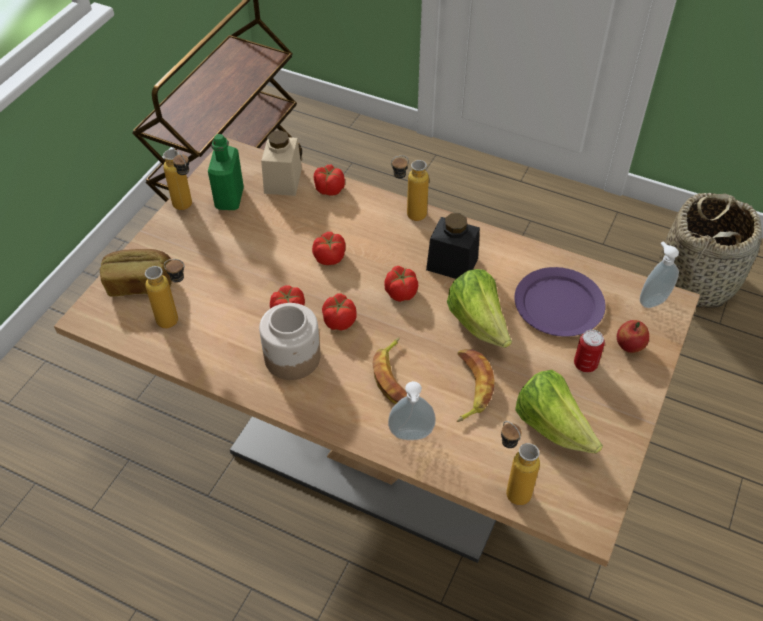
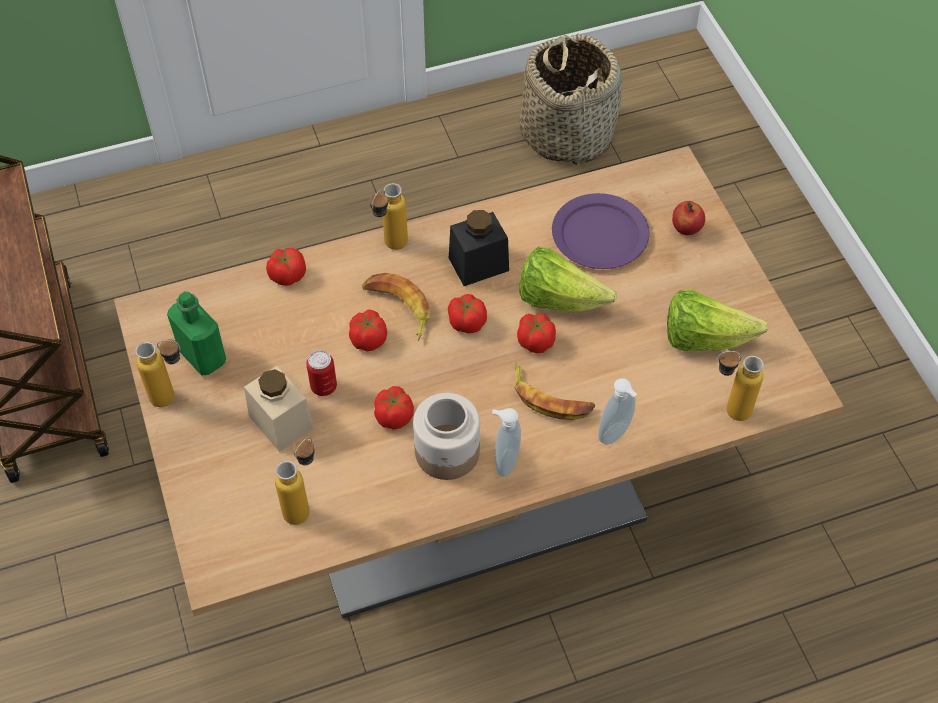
camera: 45 degrees left, 5 degrees up
(140, 283) = (224, 503): bread -> none
(283, 181) = (232, 300): beige jar -> beige jar (281, 422)
(339, 321) = (446, 388): tomato -> tomato (535, 341)
(469, 387) = (612, 358): banana -> banana (398, 308)
(585, 364) = (672, 269): can -> can (323, 386)
(652, 300) = (661, 177): soap dispenser -> soap dispenser (504, 461)

